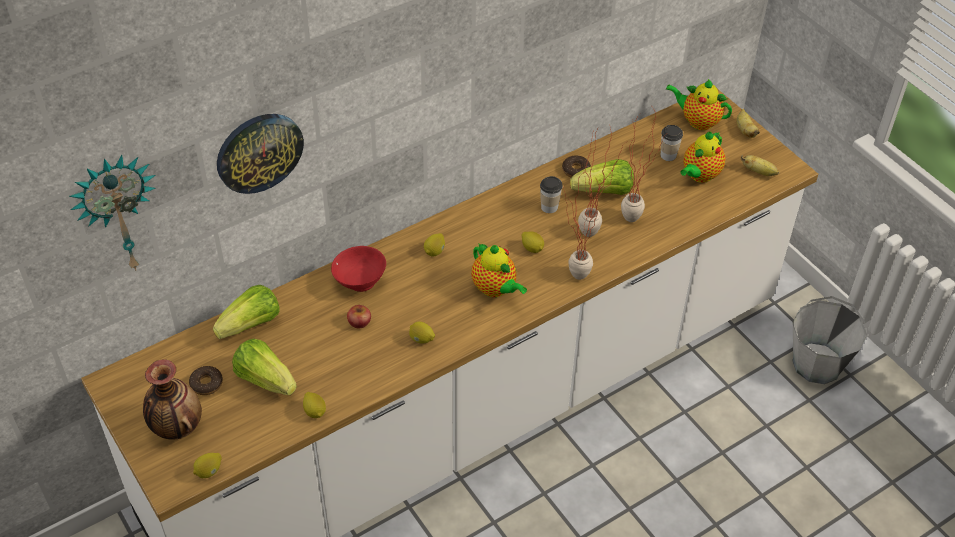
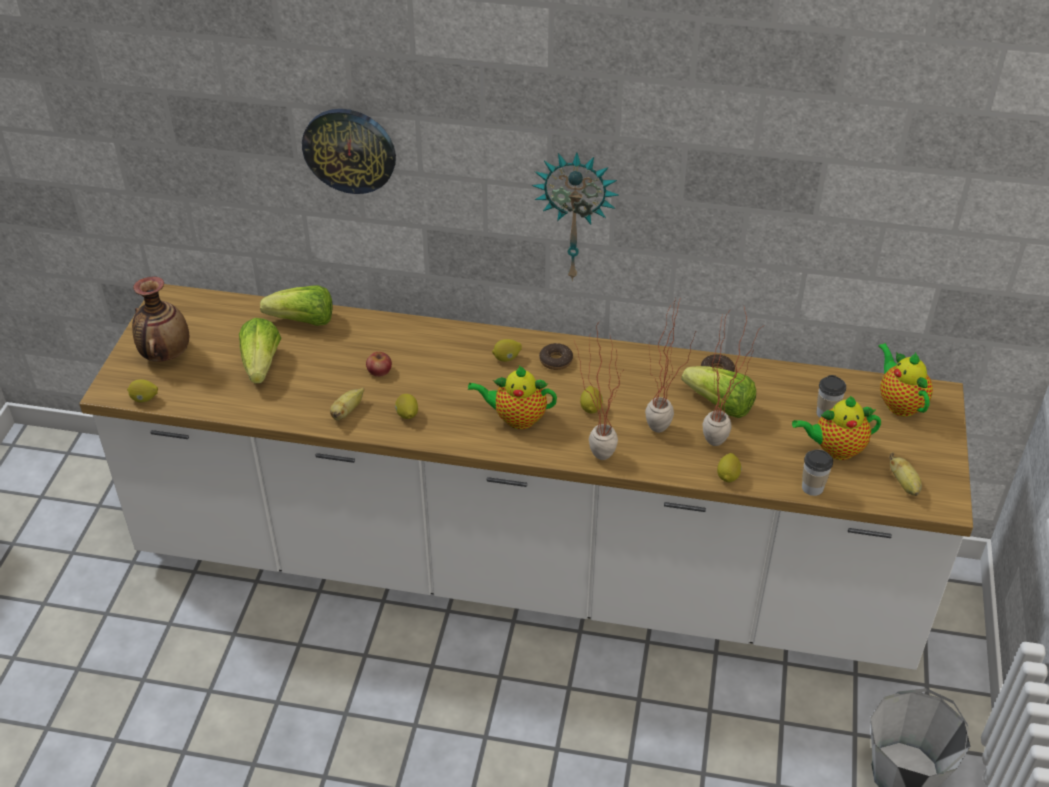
camera: 45 degrees right, 5 degrees down
(117, 213) = (203, 136): wall clock -> wall clock (575, 215)
(206, 384) = (221, 340): donut -> donut (556, 361)
(315, 411) = (263, 410): lemon -> lemon (728, 476)
(359, 281) = (419, 342): red bowl -> none
(495, 289) = (516, 418): teapot -> teapot turned 90 degrees clockwise
(549, 207) = (651, 386): cup -> cup (812, 488)
(745, 130) = (941, 440): banana -> banana (347, 411)

